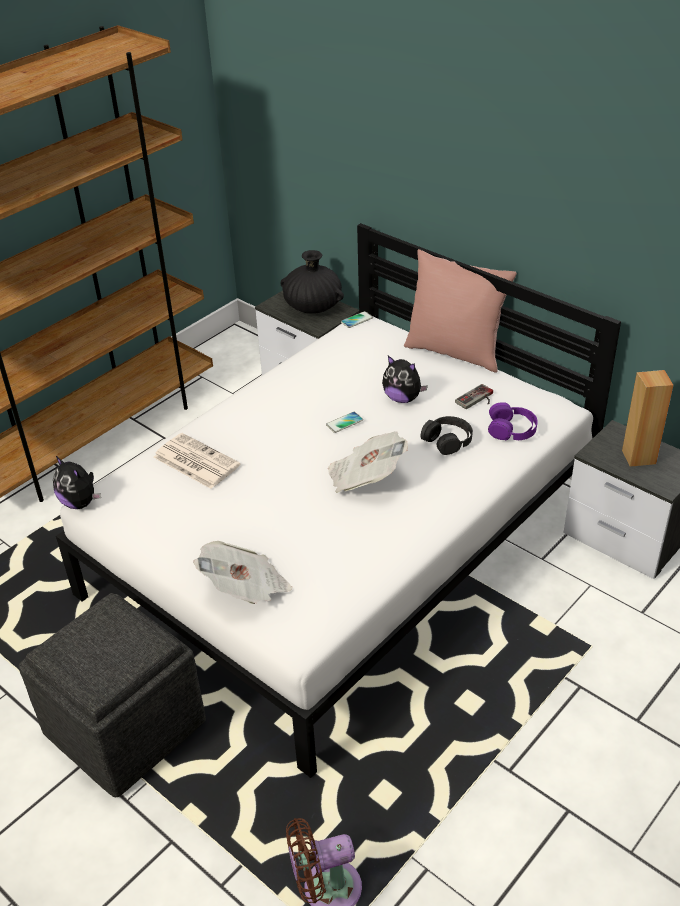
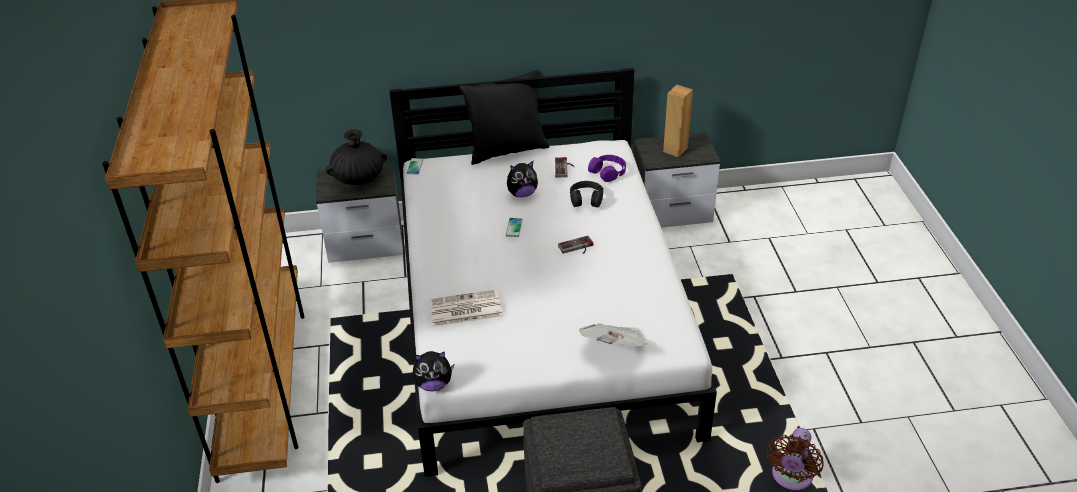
camera: 50 degrees left, 0 degrees up
(365, 478) = (577, 248): newspaper -> game controller
(455, 352) = (506, 150): pink pillow -> black pillow

